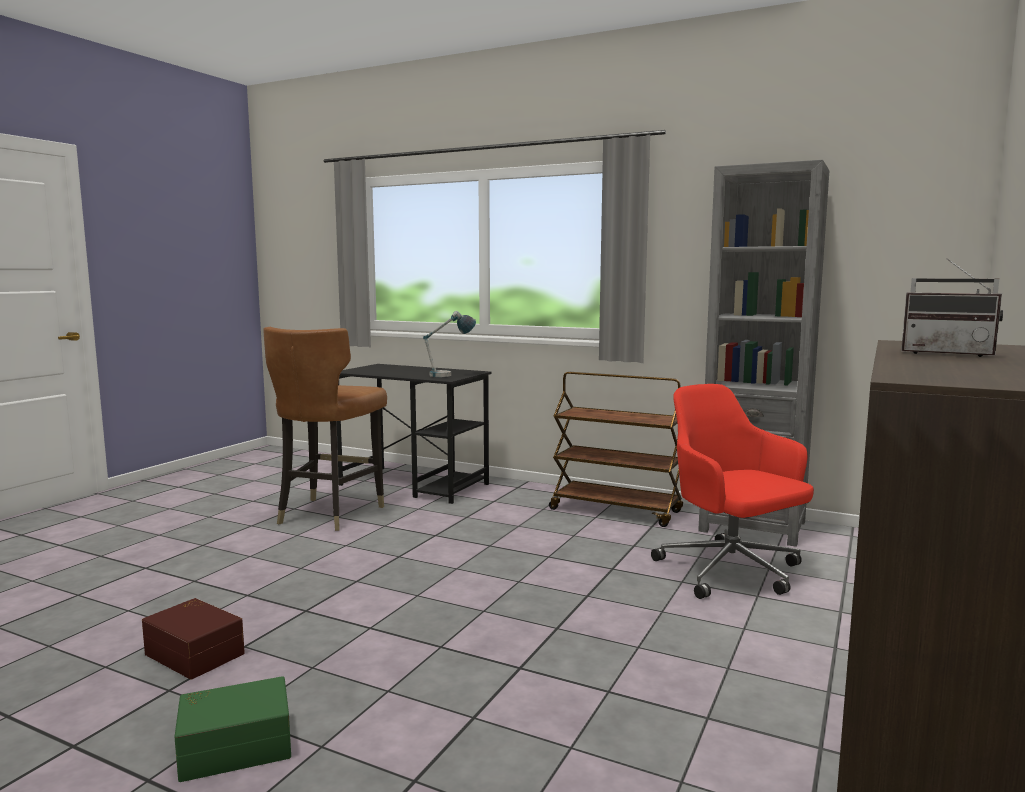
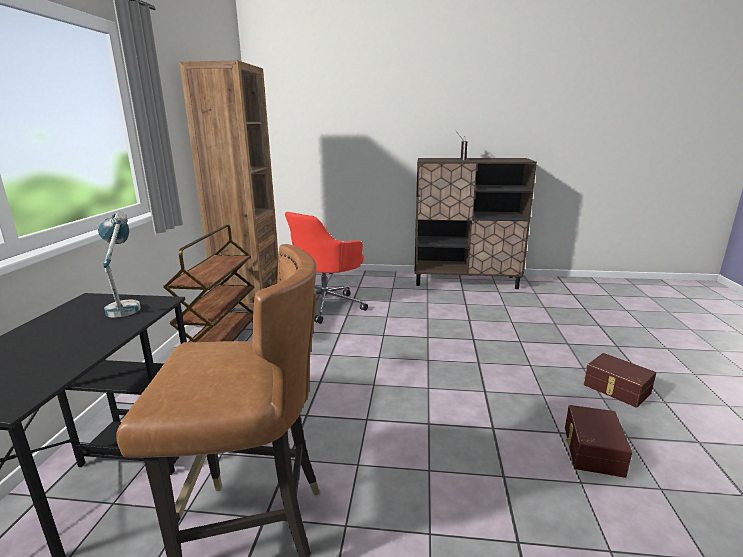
camera: 110 degrees left, 10 degrees up
(235, 745) = (616, 389): green storage box -> brown storage box
(752, 526) = (249, 303): grey bookcase -> brown bookcase

